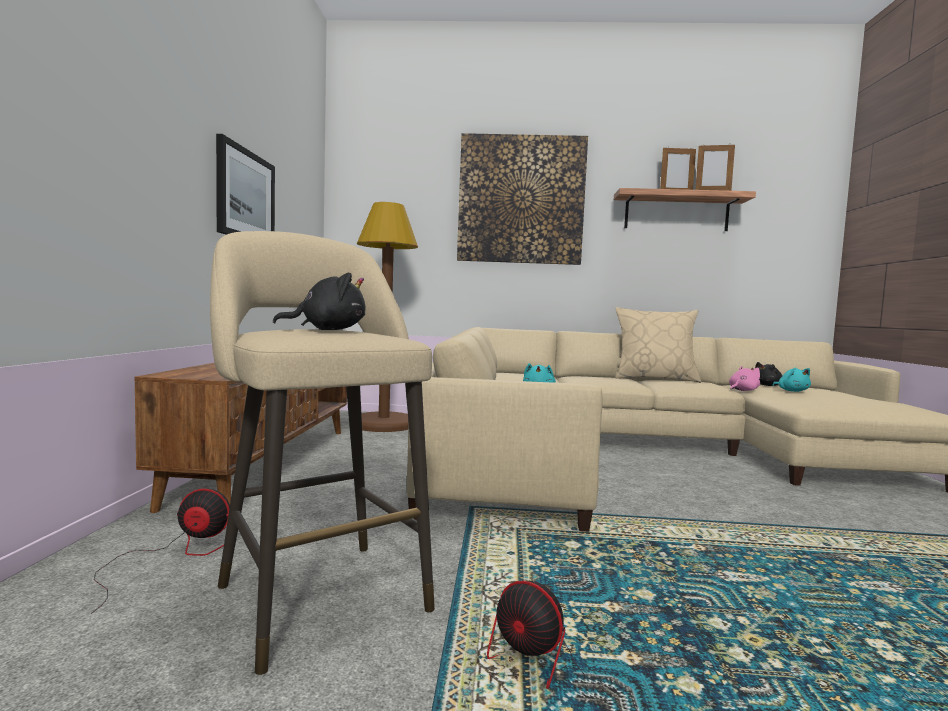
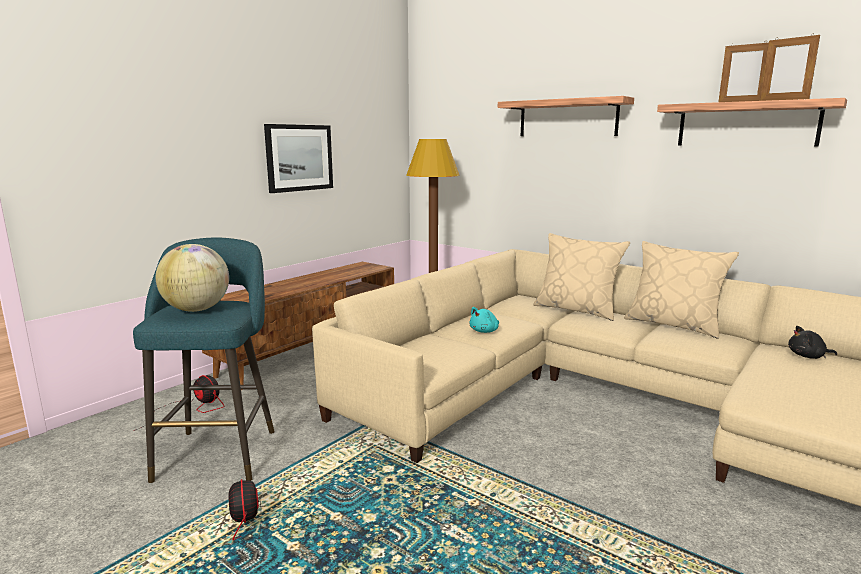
camera: 35 degrees right, 10 degrees up
(318, 591) = (219, 451): beige stool -> turquoise stool
(328, 330) = (197, 310): black plush toy -> globe
(521, 200) = (567, 118): picture -> shelf
(569, 376) = (577, 309): none -> beige pillow
(742, 390) = (749, 359): pink plush toy -> none
(792, 391) = (806, 372): turquoise plush toy -> none

